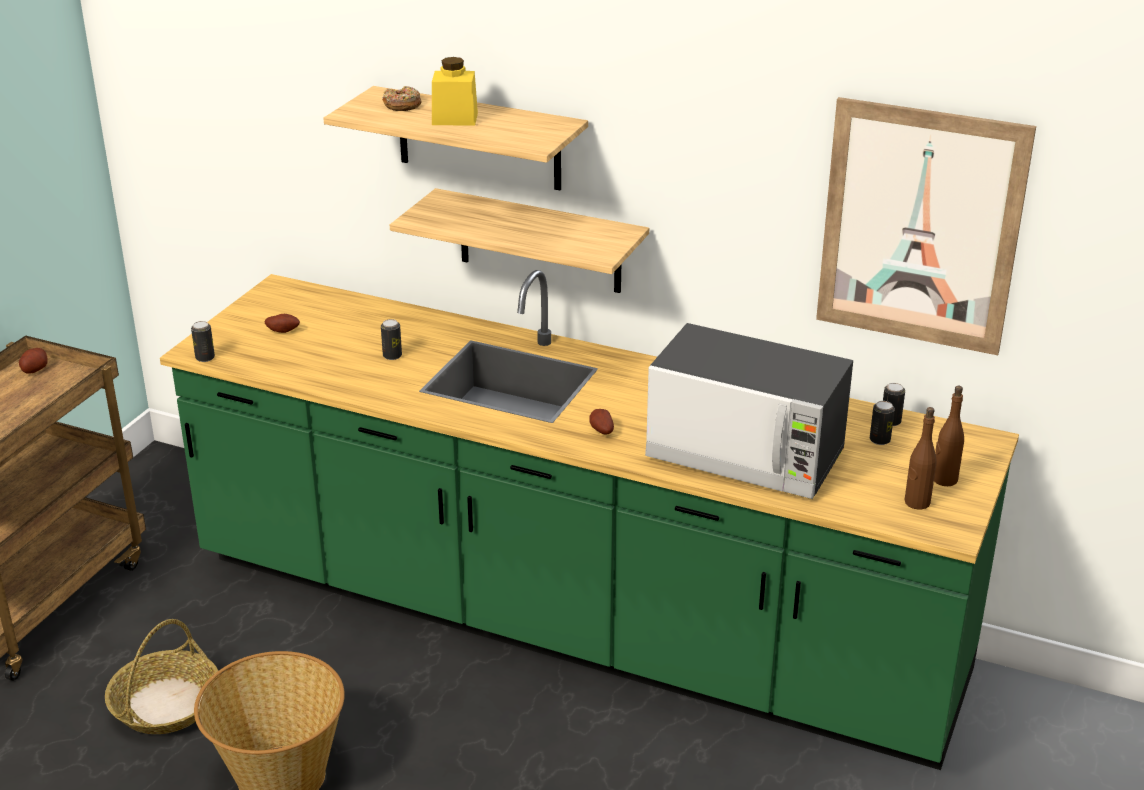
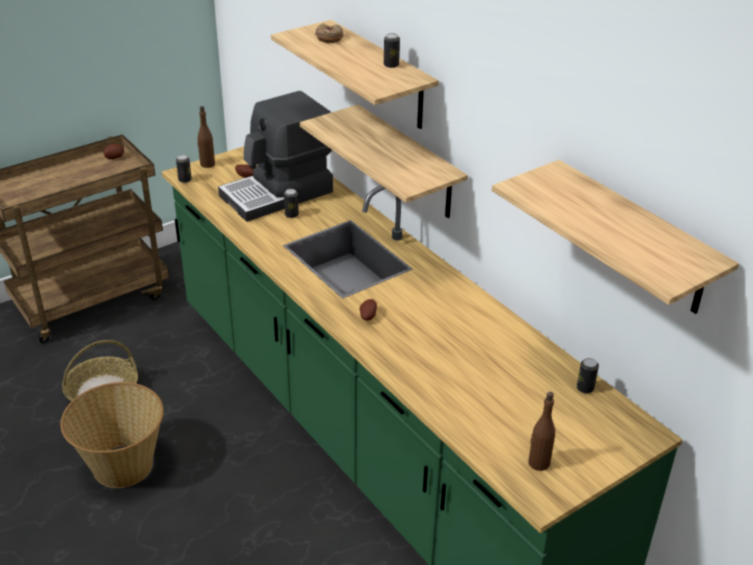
camera: 30 degrees right, 5 degrees up
(349, 339) = (278, 194): none -> coffee machine
(455, 119) = (349, 56): yellow jar -> none
(746, 455) = (448, 373): microwave -> none
(879, 440) = (561, 400): can -> can (391, 65)
(920, 227) = (635, 239): picture -> shelf
(944, 479) = (580, 453): brown bottle -> brown bottle (207, 164)

